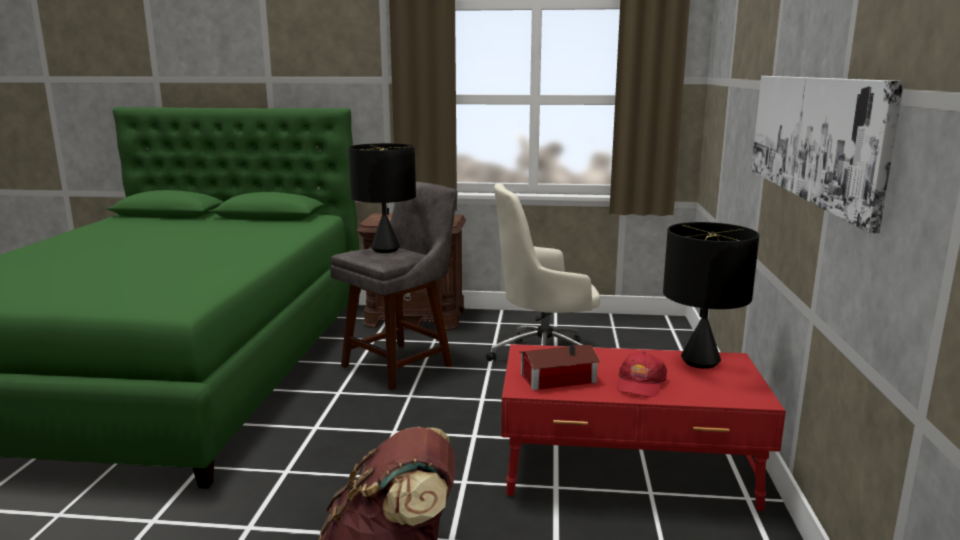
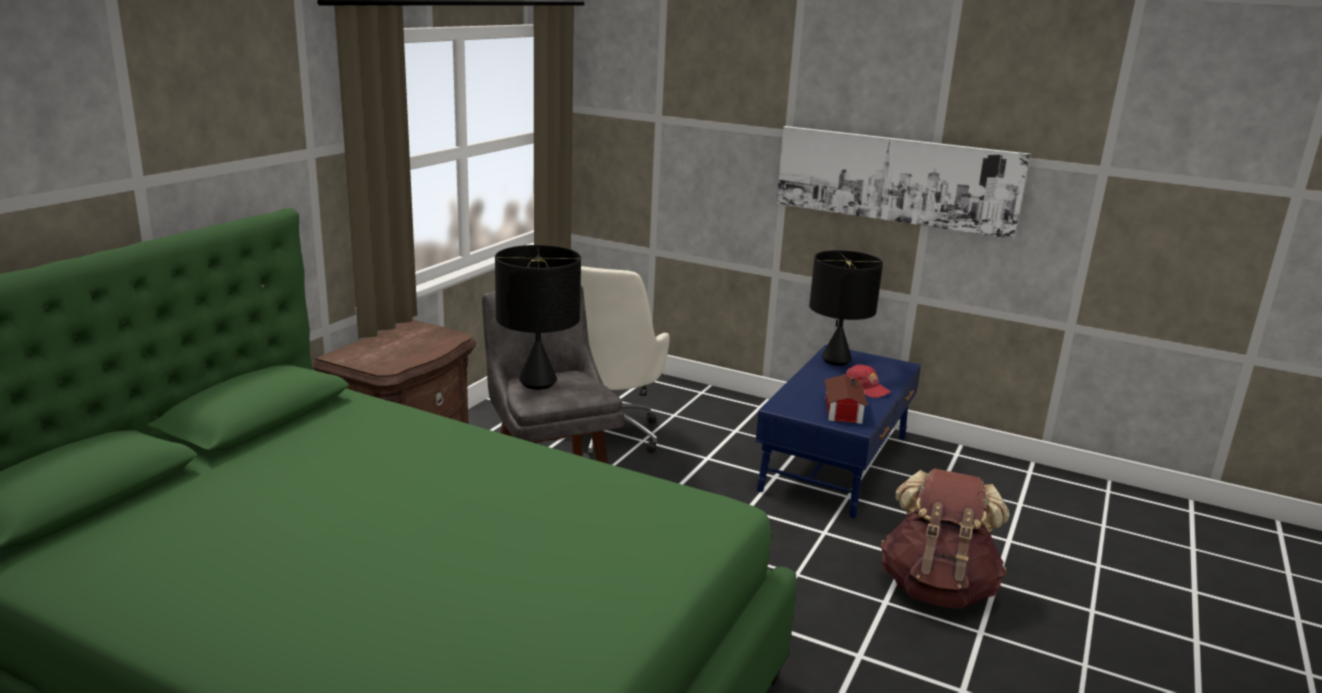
camera: 70 degrees left, 5 degrees up
(628, 470) = (835, 463): red coffee table -> blue coffee table

